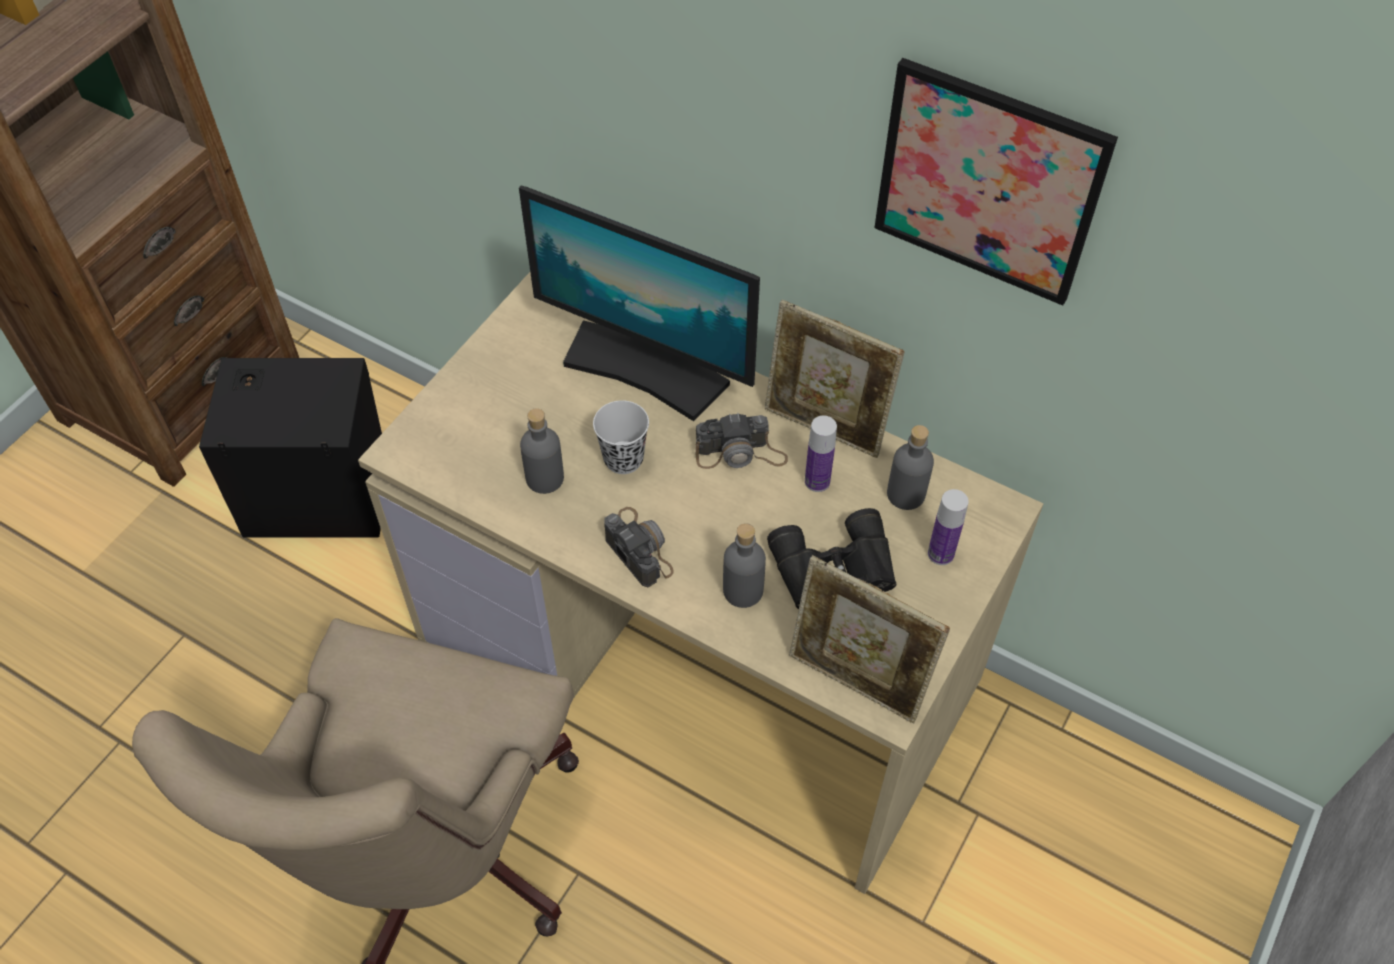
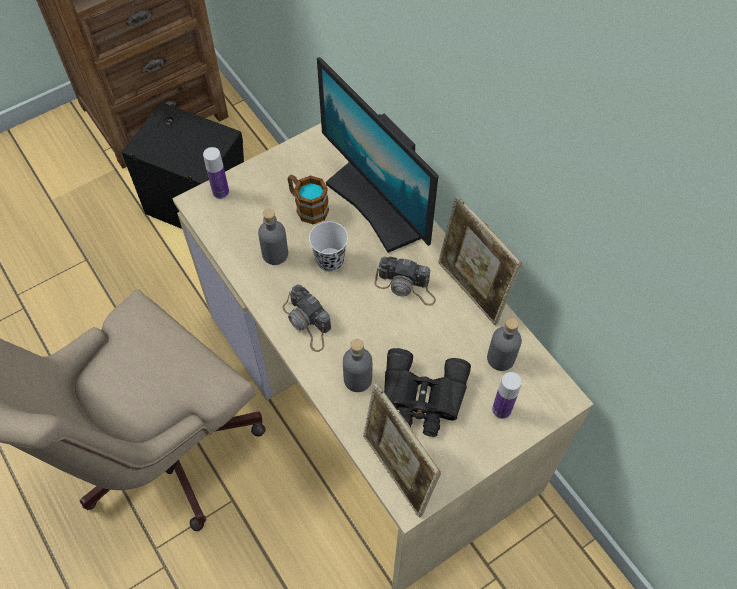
camera: 25 degrees right, 5 degrees up
(554, 403) = (307, 207): none -> mug
(638, 547) = (307, 322): camera -> camera turned 150 degrees clockwise
(817, 481) = (446, 325): bottle -> bottle (220, 192)
(988, 183) = (596, 170): picture -> none

